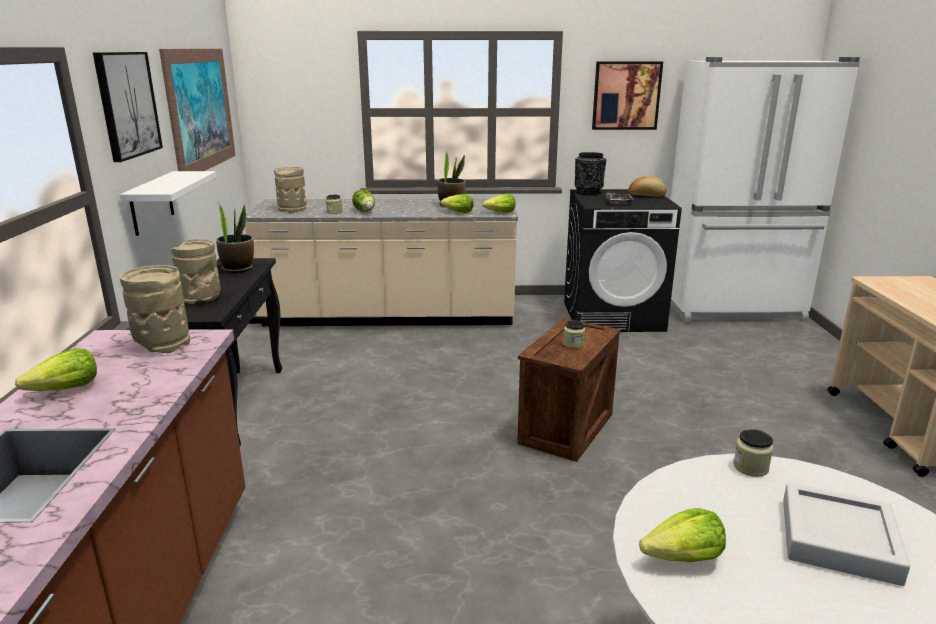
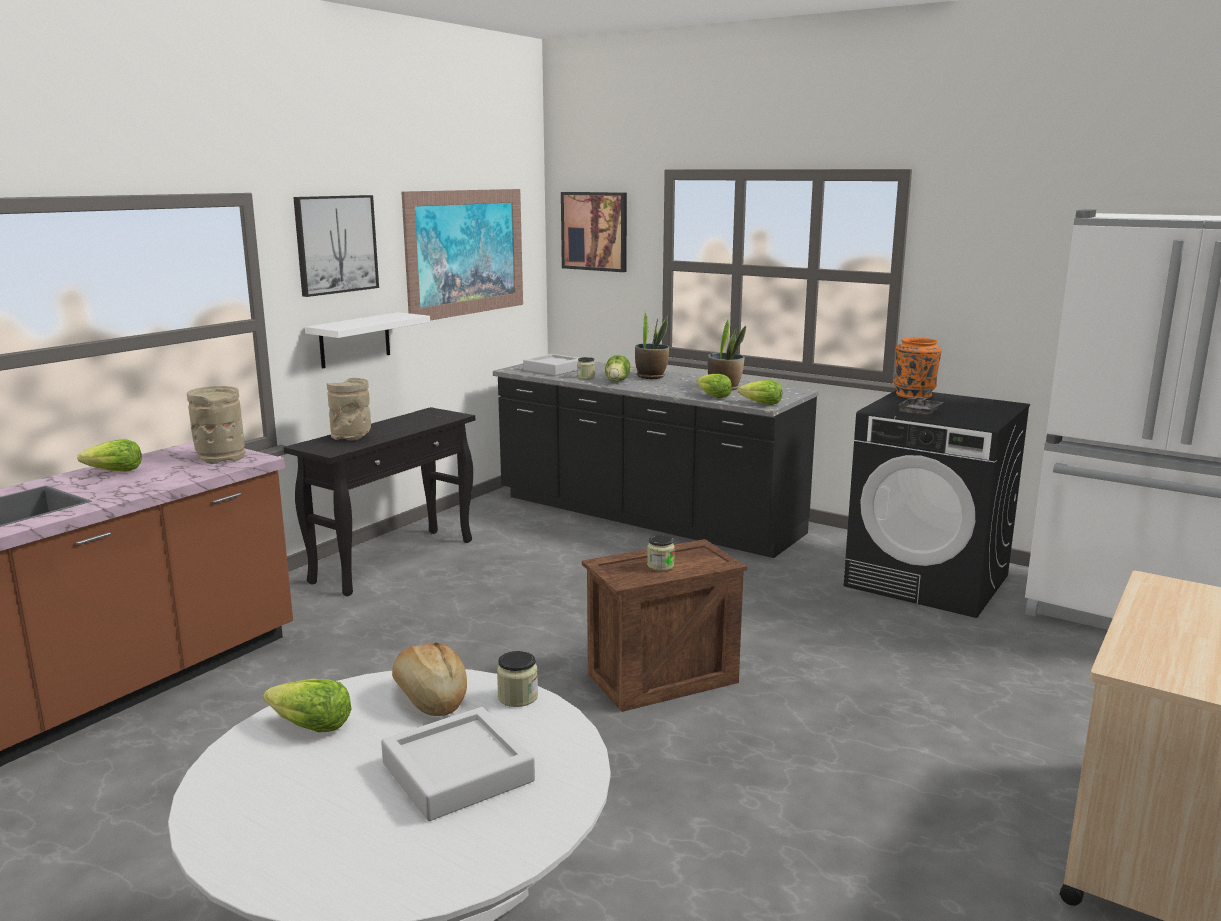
camera: 35 degrees right, 5 degrees down
(238, 269) = (425, 419): potted plant -> potted plant (651, 376)
(293, 209) = (553, 369): beige vase -> grey tray
(389, 316) = (646, 516): beige counter -> black counter
(588, 192) = (914, 394): black vase -> orange vase
(626, 95) = (1002, 261): picture -> picture (594, 231)
(646, 195) = (989, 409): bread -> bread (429, 698)

